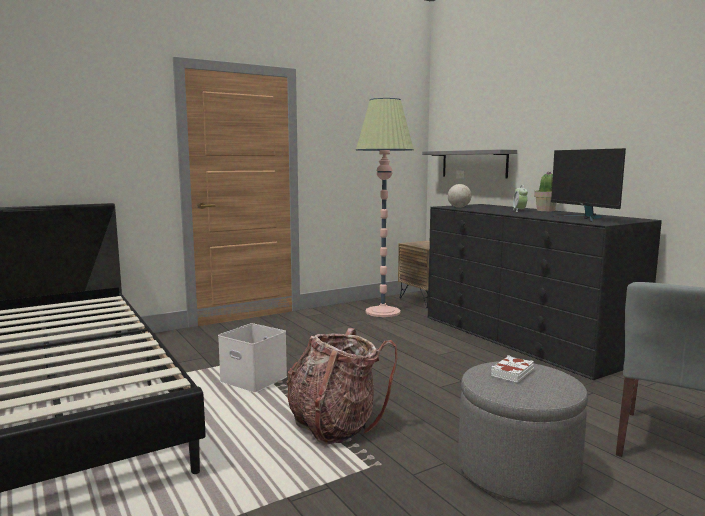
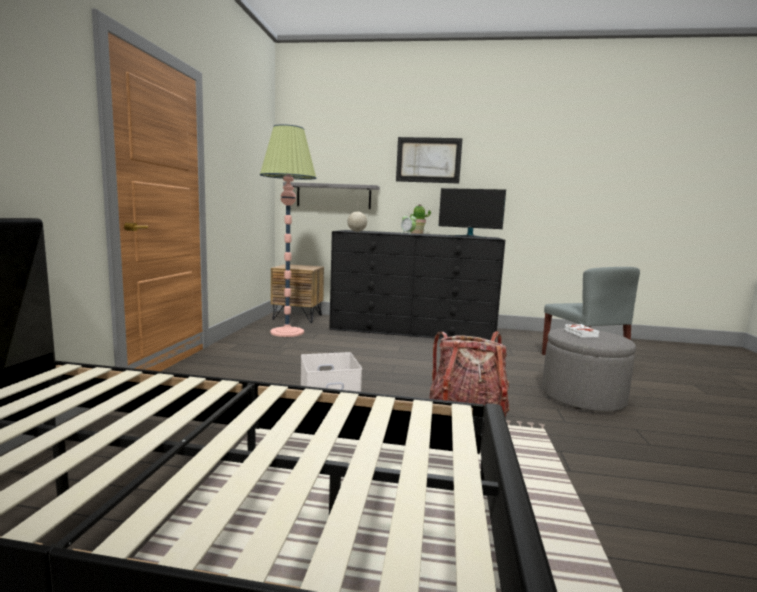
camera: 50 degrees left, 0 degrees up
(572, 109) = (428, 160): none -> picture

